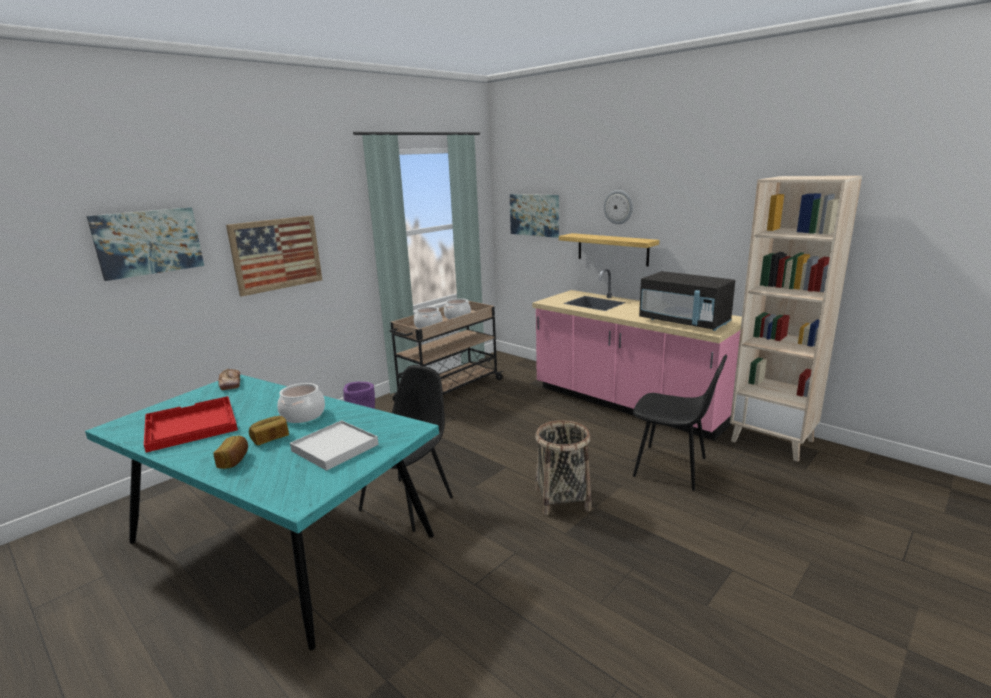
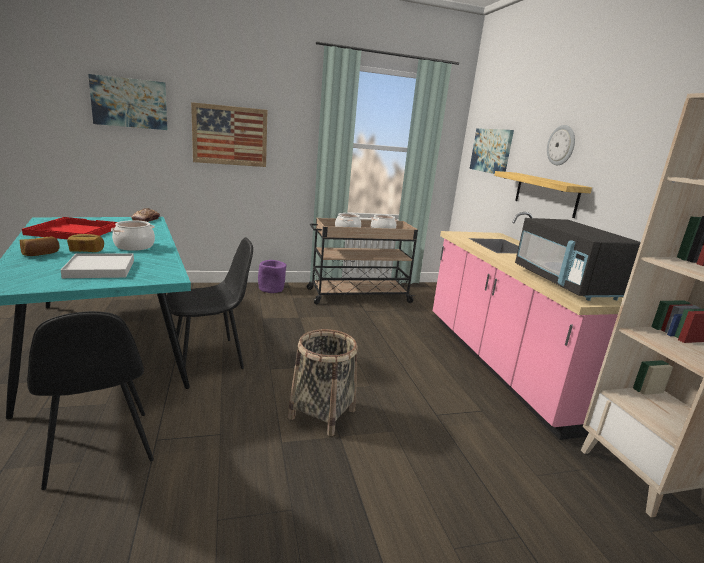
camera: 30 degrees right, 0 degrees up
(672, 468) = (469, 442): black chair -> black chair (99, 450)

